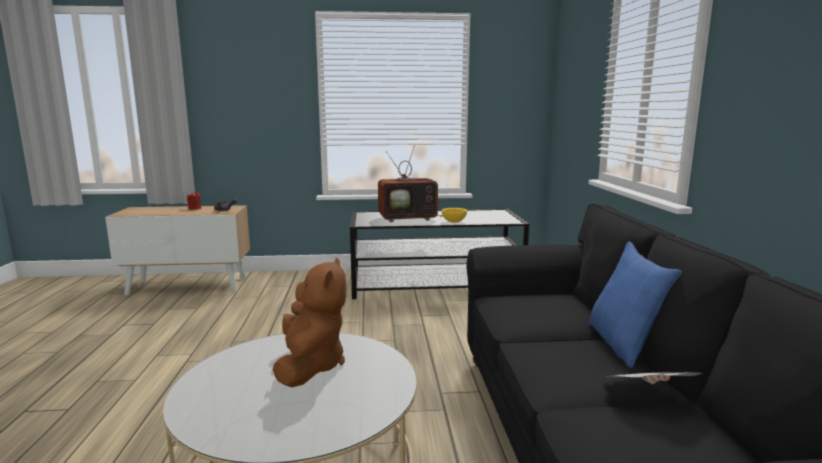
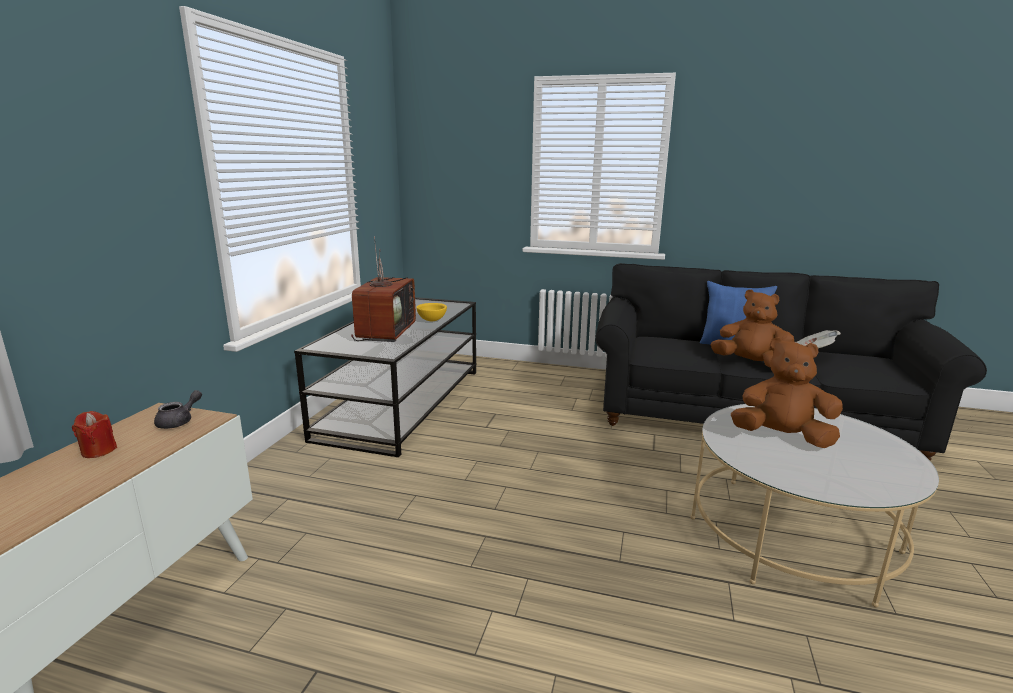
camera: 70 degrees left, 5 degrees up
(546, 353) = (750, 363): none -> brown plush toy

